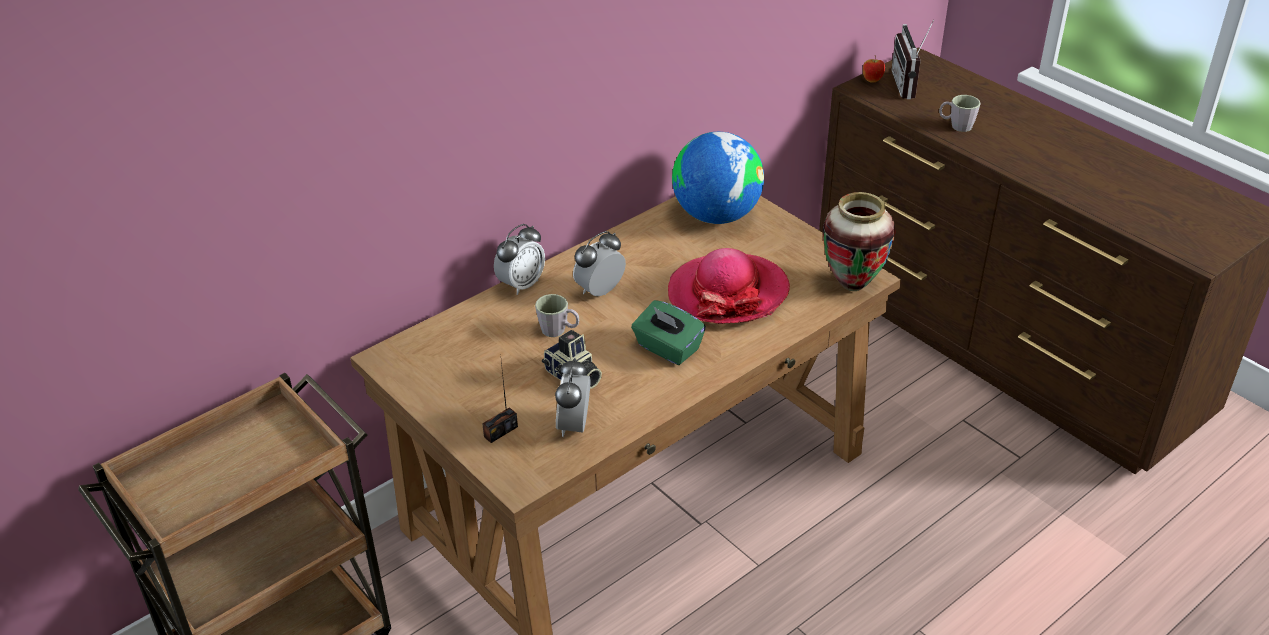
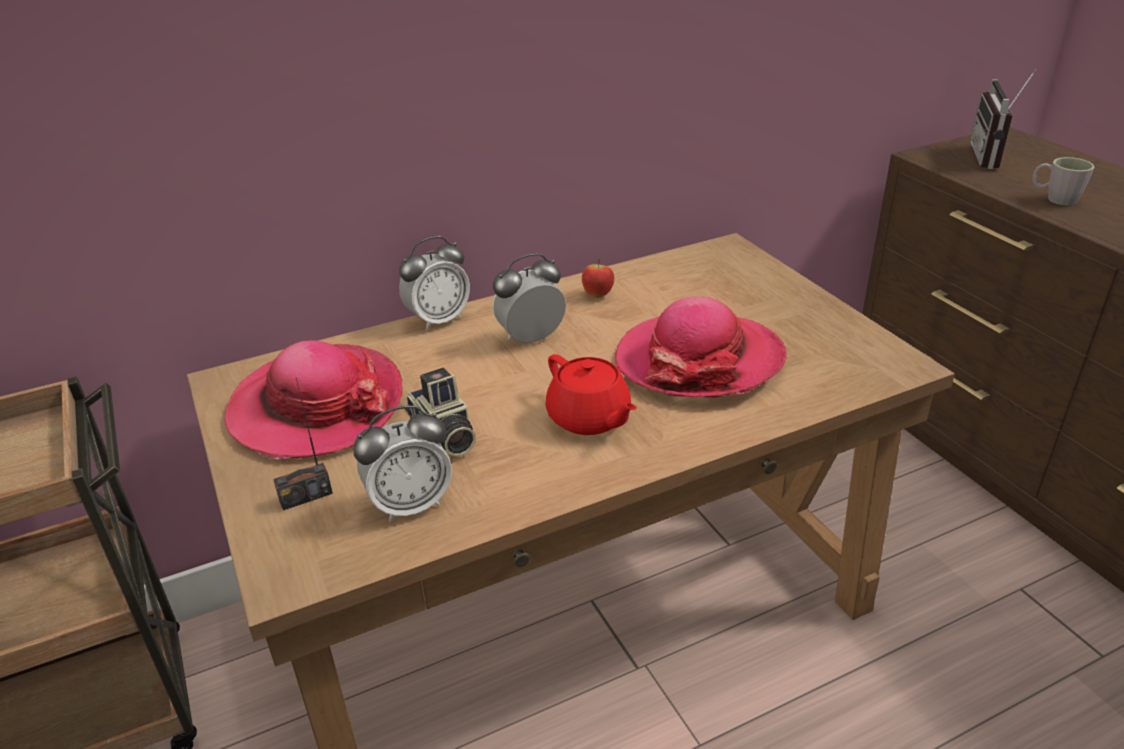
camera: 15 degrees right, 5 degrees down
(468, 368) = (316, 406): none -> hat
(559, 331) = (455, 377): grey mug -> none
(574, 425) = (410, 505): alarm clock -> alarm clock turned 135 degrees counterclockwise
(667, 348) = (589, 419): green tissue box -> red teapot
(716, 216) = (713, 274): globe -> none
(853, 284) = (881, 371): vase -> none
(872, 80) = (944, 150): apple -> apple (597, 295)

